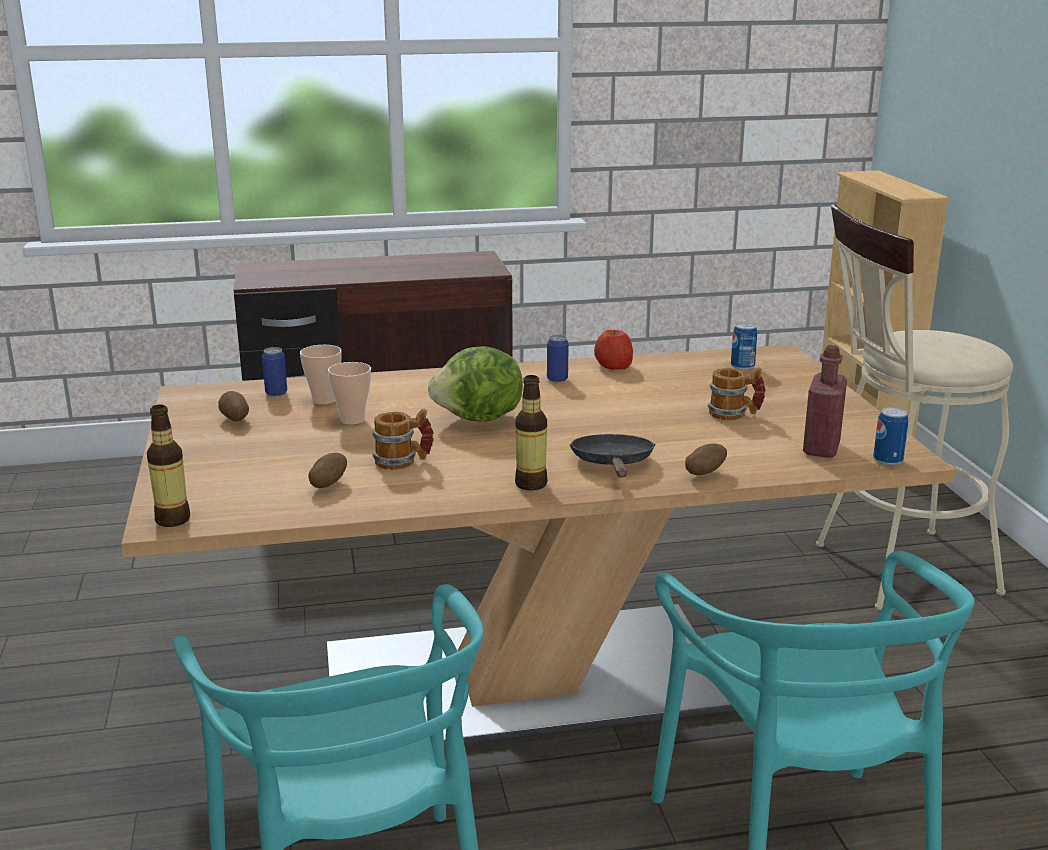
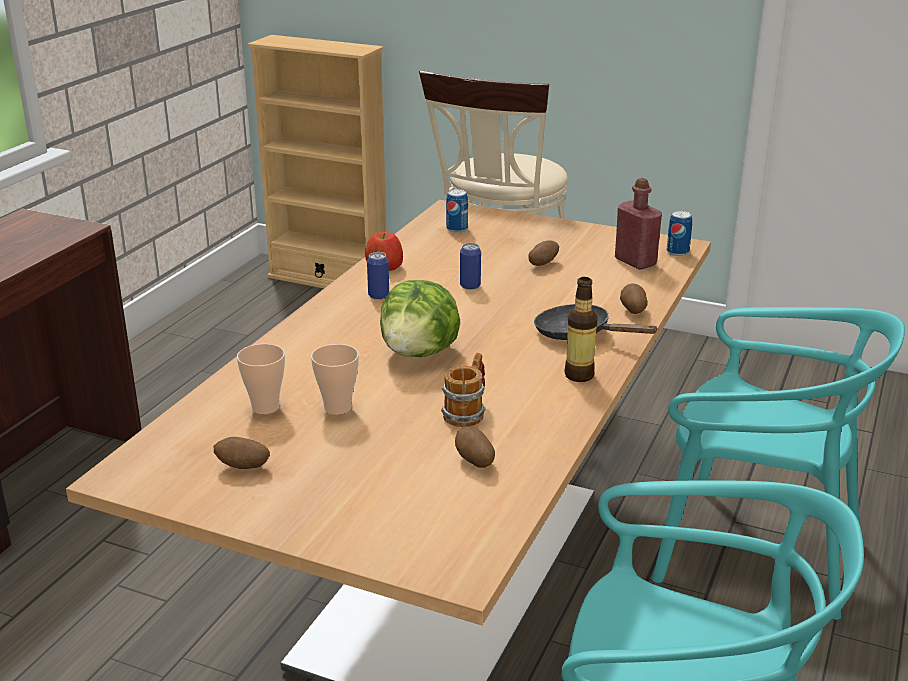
camera: 55 degrees left, 5 degrees up
(172, 520) = (461, 566): bottle -> none
(276, 393) = (205, 426): can -> can (470, 286)
(735, 414) = (542, 264): mug -> potato

